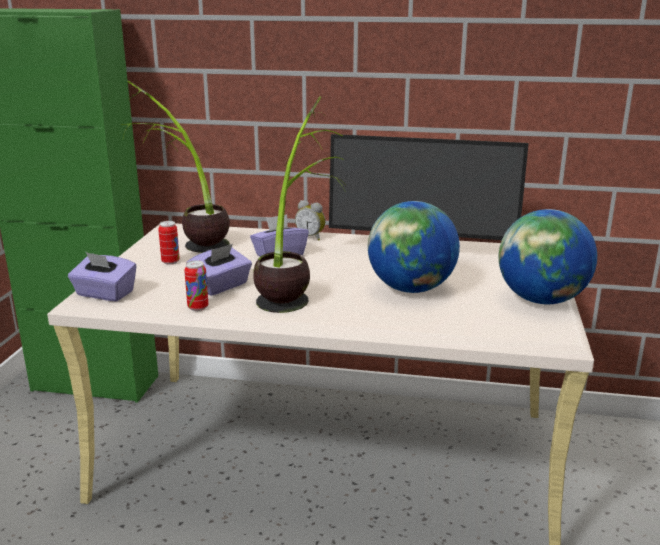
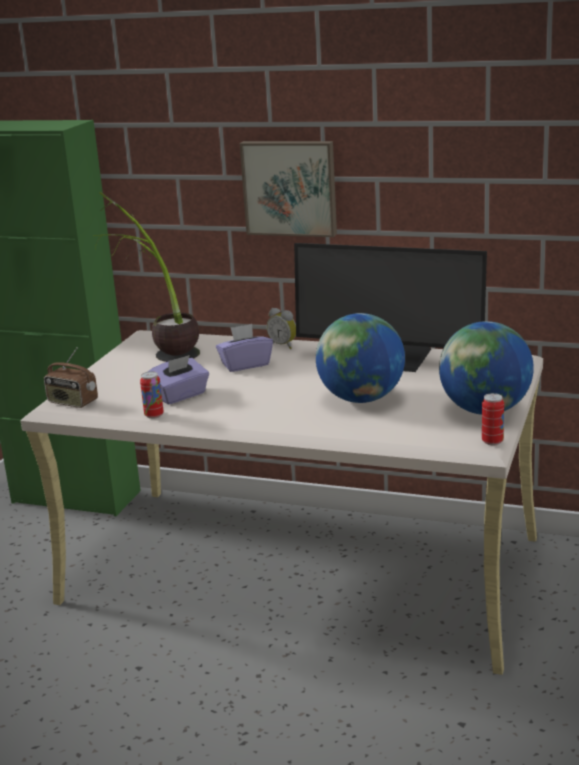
camera: 10 degrees right, 0 degrees up
(104, 294) = (72, 402): purple tissue box -> radio
(170, 262) = (138, 371): can -> can (492, 441)
(297, 289) = (251, 398): potted plant -> none
(320, 82) = (290, 187): none -> picture

